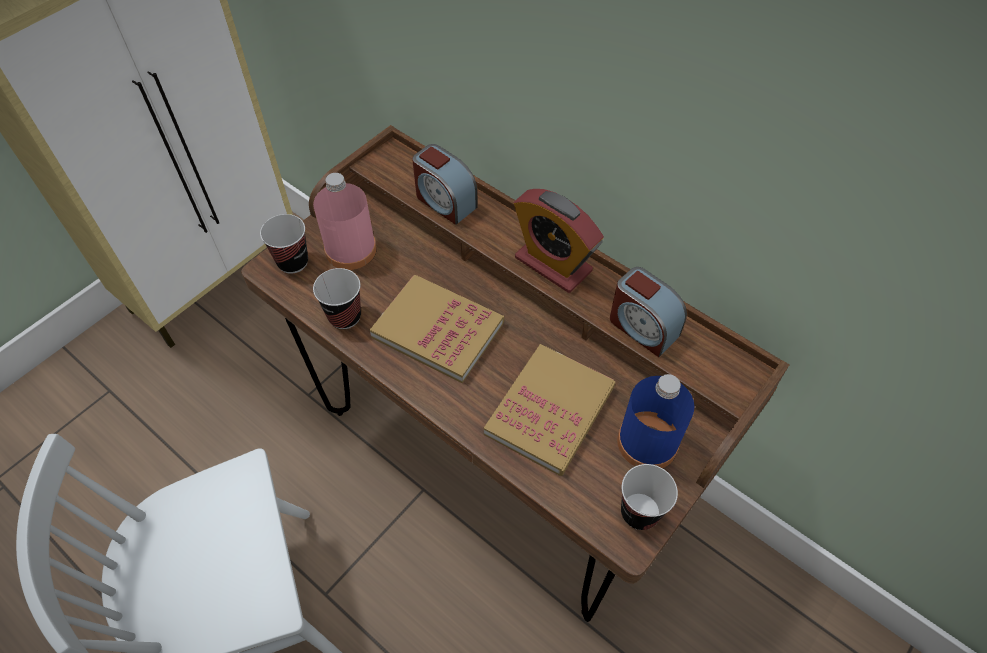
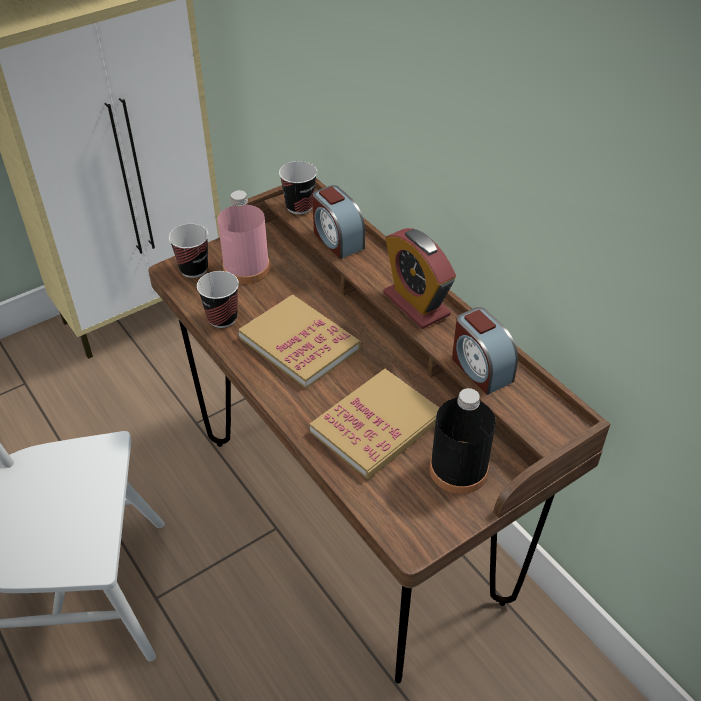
camera: 15 degrees right, 10 degrees down
(639, 512) = (430, 524): cup -> cup (299, 206)
(647, 442) = (458, 469): blue bottle -> black bottle

